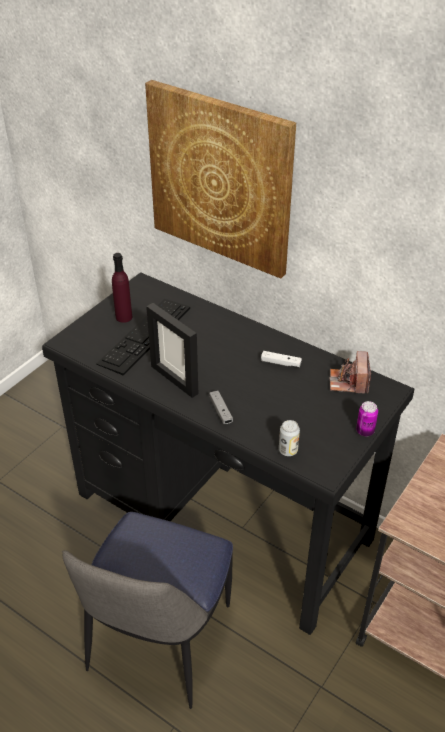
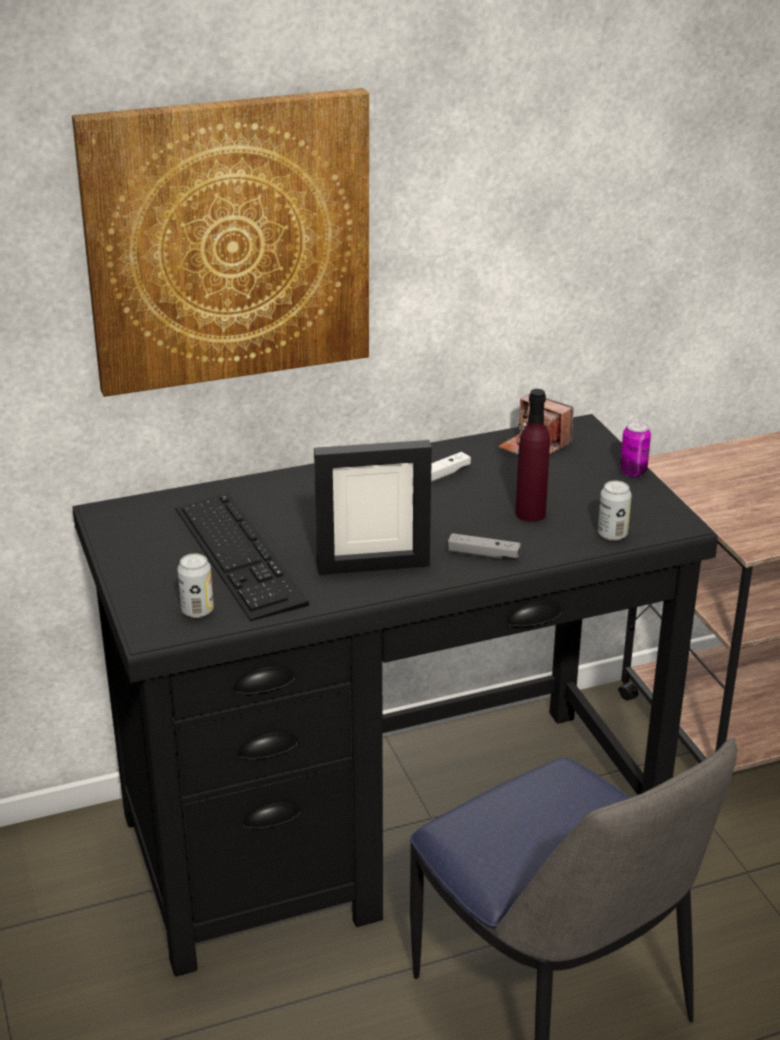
camera: 55 degrees left, 10 degrees down
(91, 346) = (197, 611): none -> can
(124, 317) = (168, 558): purple bottle -> purple bottle (530, 513)

